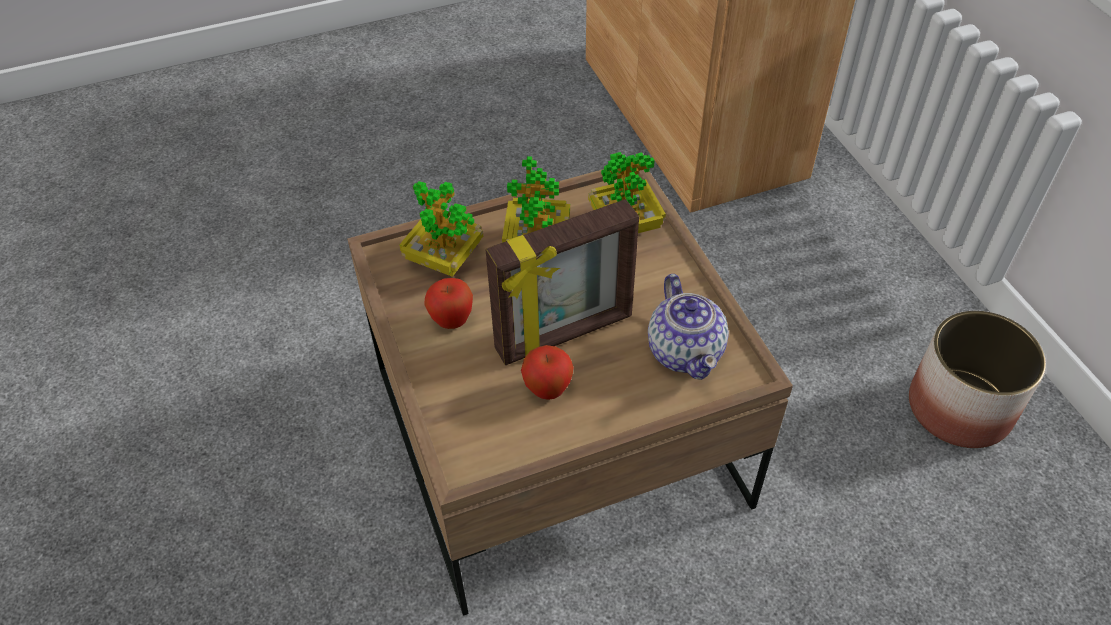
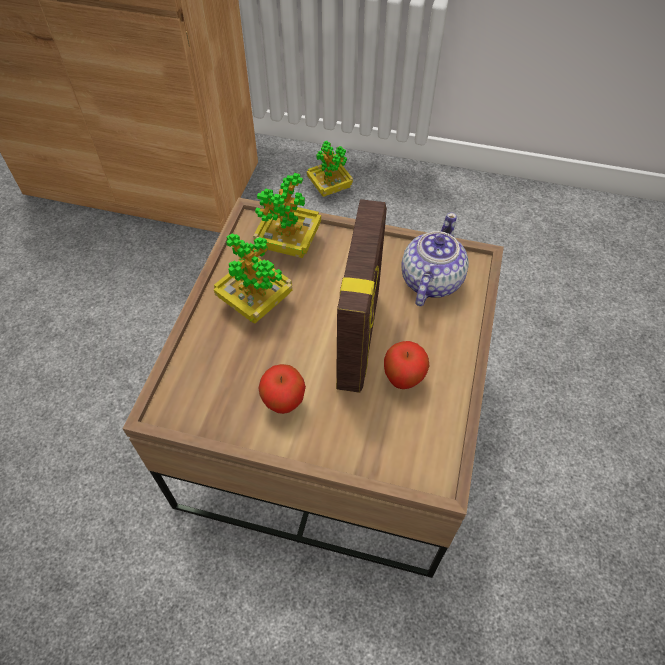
camera: 55 degrees left, 5 degrees up
(444, 259) = (213, 371): potted plant -> potted plant (329, 188)
(685, 351) = (430, 281): teapot -> teapot turned 90 degrees counterclockwise
(959, 409) = (473, 217): planter -> none

